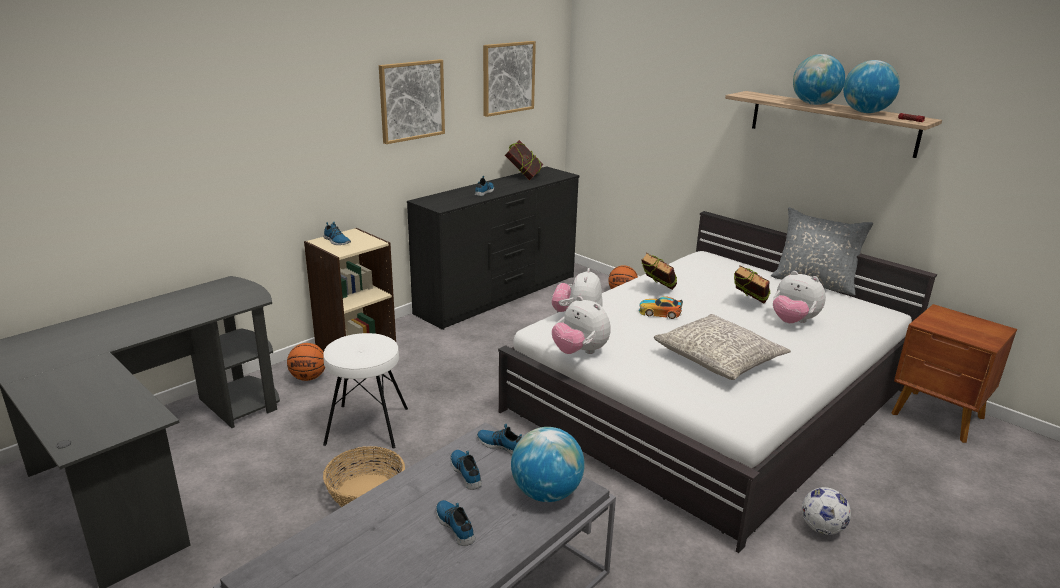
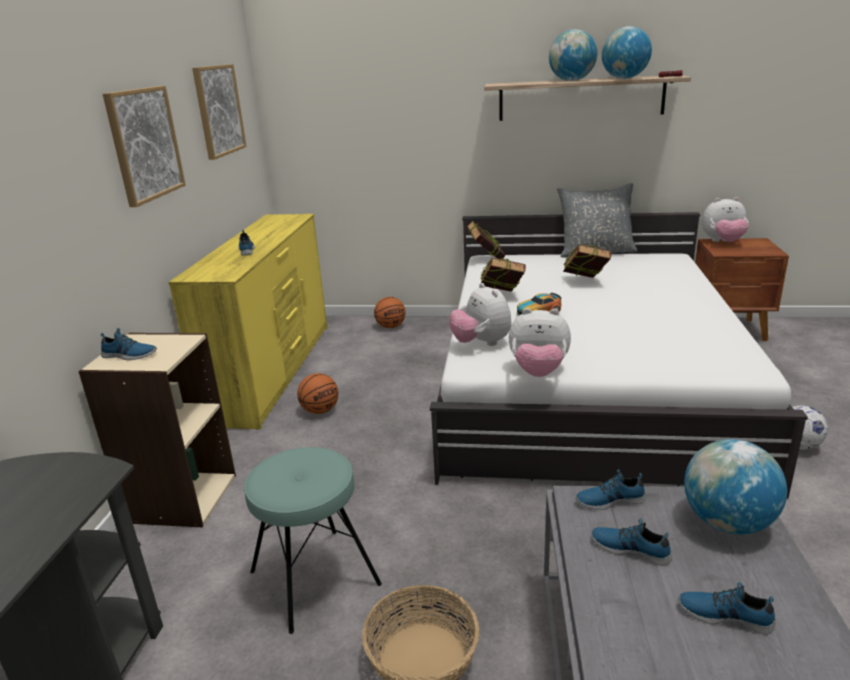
camera: 35 degrees left, 0 degrees up
(308, 378) = (157, 561): basketball -> basketball (320, 411)
(367, 426) = (315, 578): white stool -> turquoise stool
(499, 295) = (274, 371): black dresser -> yellow dresser
(523, 176) = (261, 227): book -> book (486, 259)
(719, 359) = (646, 330): grey pillow -> none
(793, 321) = (636, 283): plush toy -> plush toy (723, 242)

